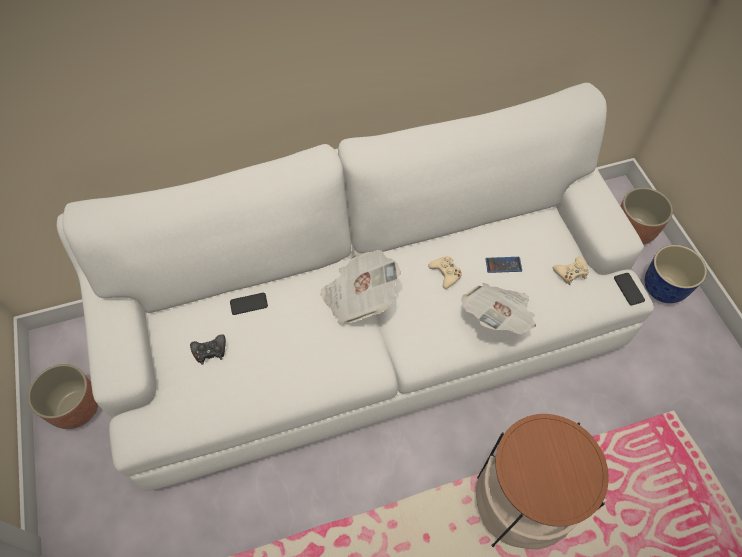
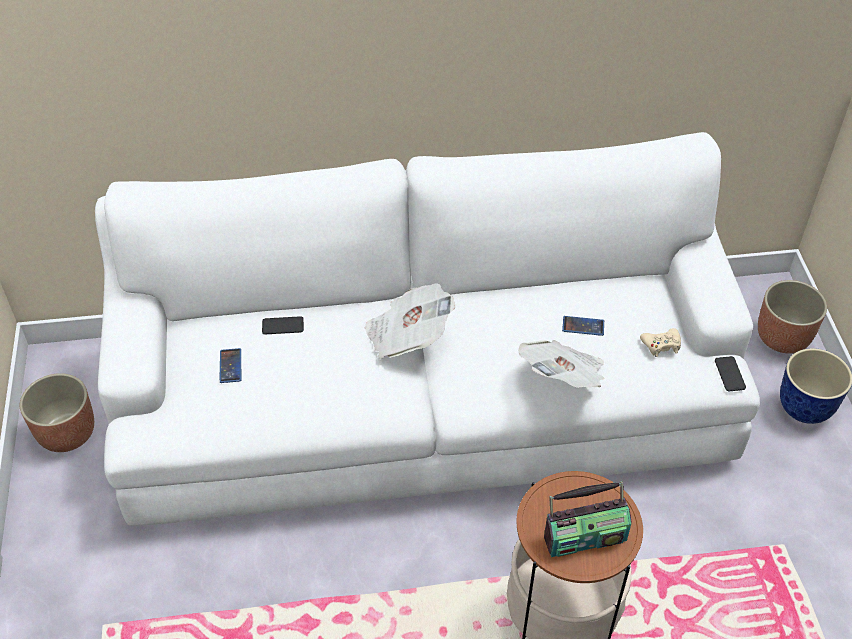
camera: 10 degrees right, 10 degrees down
(210, 351) = (230, 366): black game controller -> phone
(445, 274) = (513, 326): beige game controller -> none
(559, 479) = (584, 536): none -> radio

